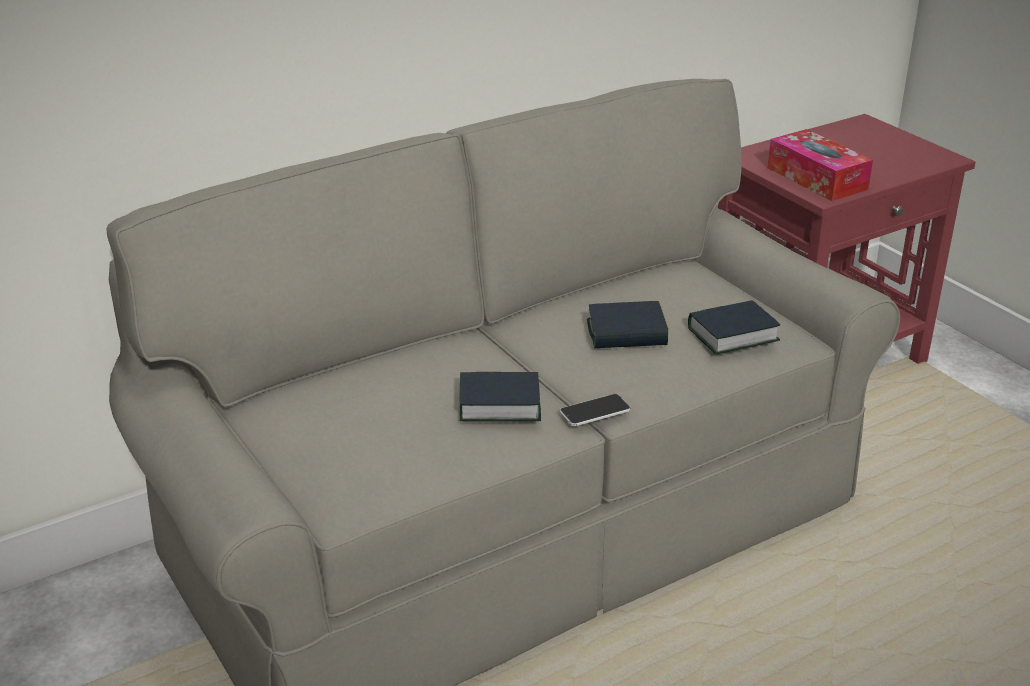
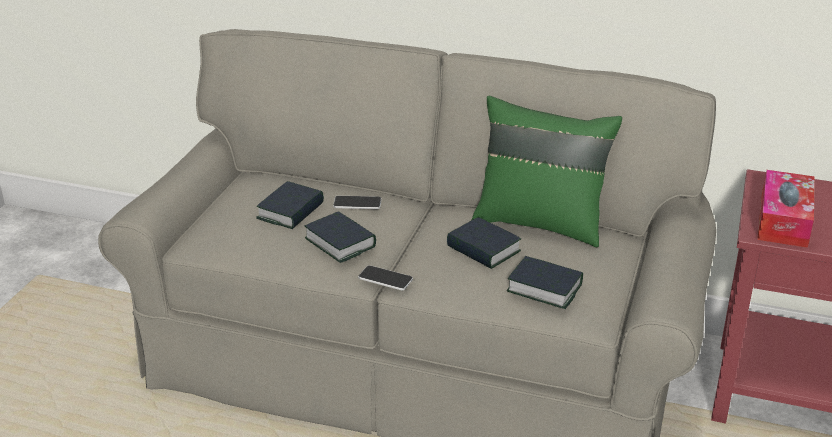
camera: 50 degrees right, 0 degrees up
(388, 407) = (291, 211): none -> book
(436, 361) = (357, 203): none -> phone
(619, 286) = (540, 223): none -> green pillow

